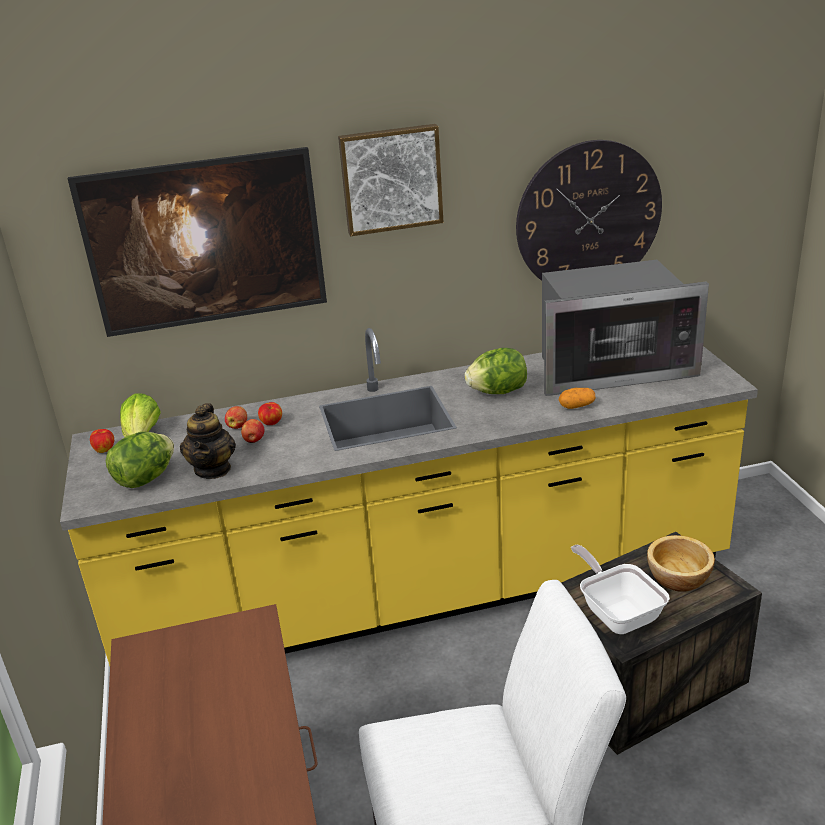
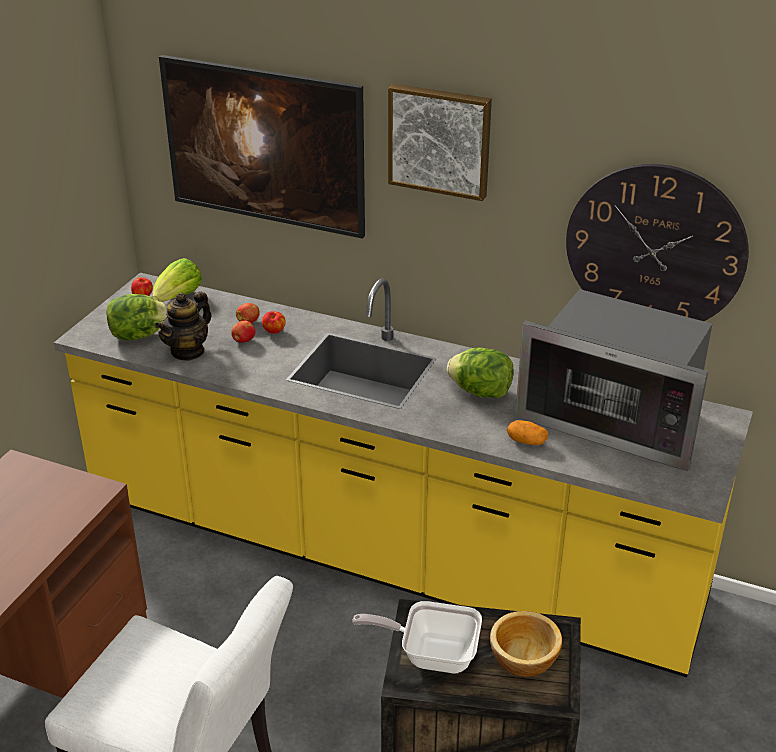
camera: 35 degrees right, 5 degrees up
(617, 613) = (431, 654): frying pan -> frying pan turned 90 degrees counterclockwise

